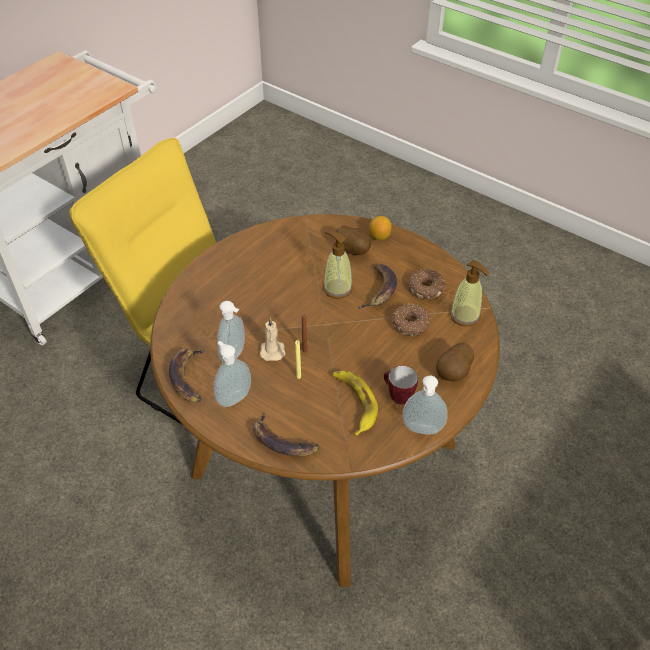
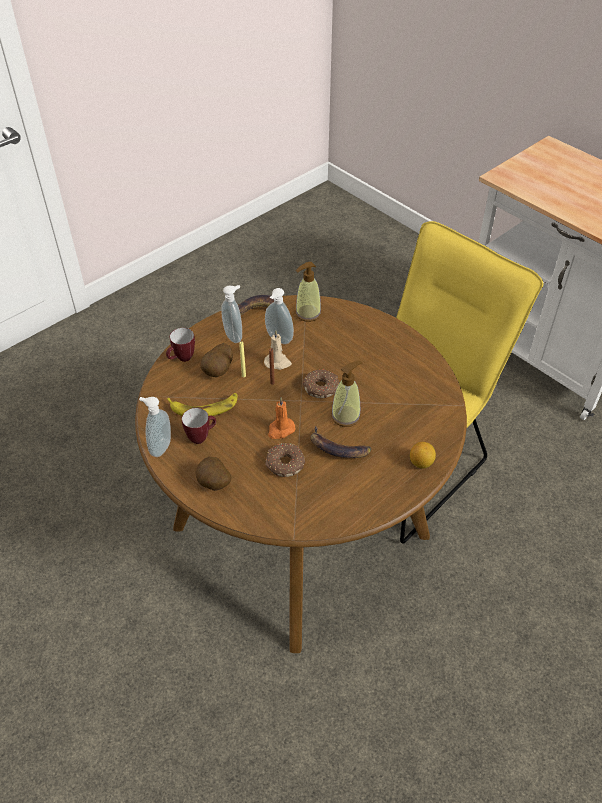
camera: 100 degrees right, 0 degrees up
(282, 442) = (182, 359): banana -> mug
(354, 250) = (401, 437): potato -> potato (219, 371)
(368, 333) = (280, 430): none -> orange candle
(425, 287) = (334, 487): donut -> donut (321, 387)
(465, 316) = (286, 512): soap dispenser -> soap dispenser (308, 313)

